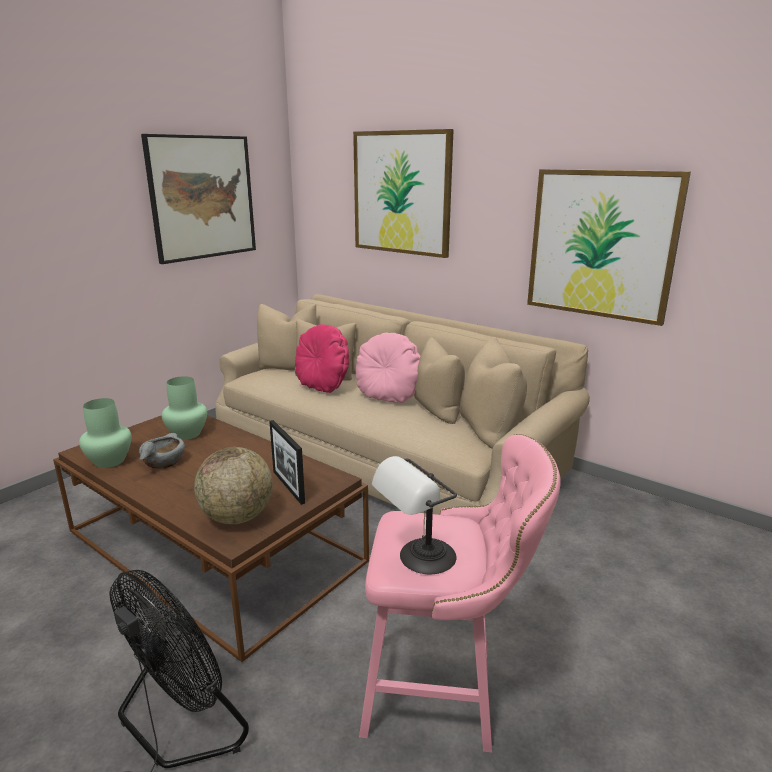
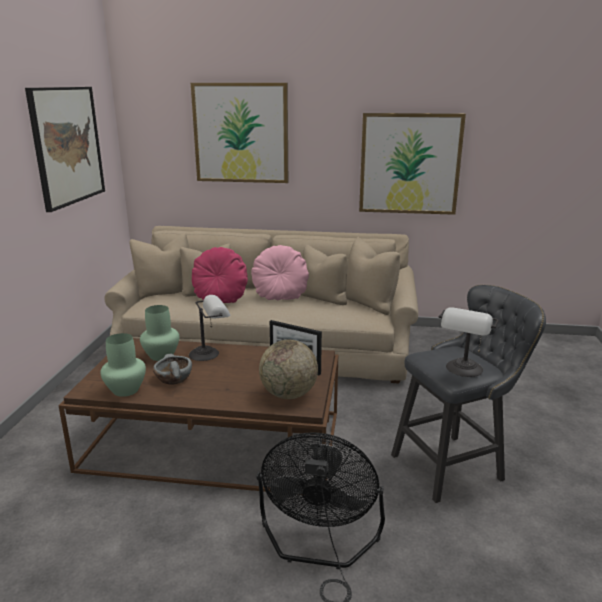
camera: 30 degrees left, 0 degrees up
(233, 443) = (210, 352): none -> table lamp
(448, 693) = (457, 463): pink stool -> grey stool

